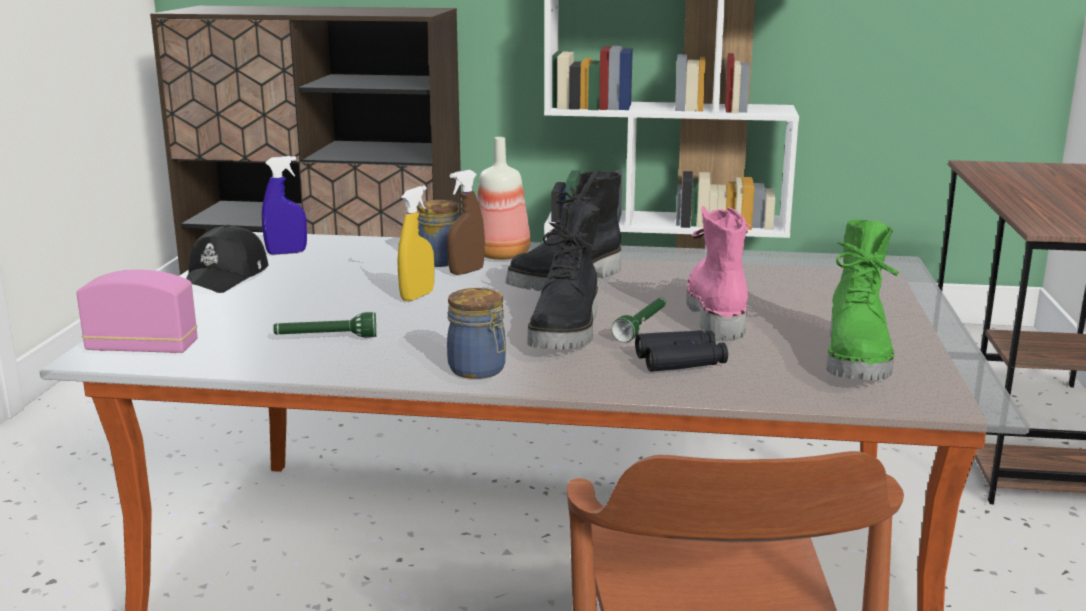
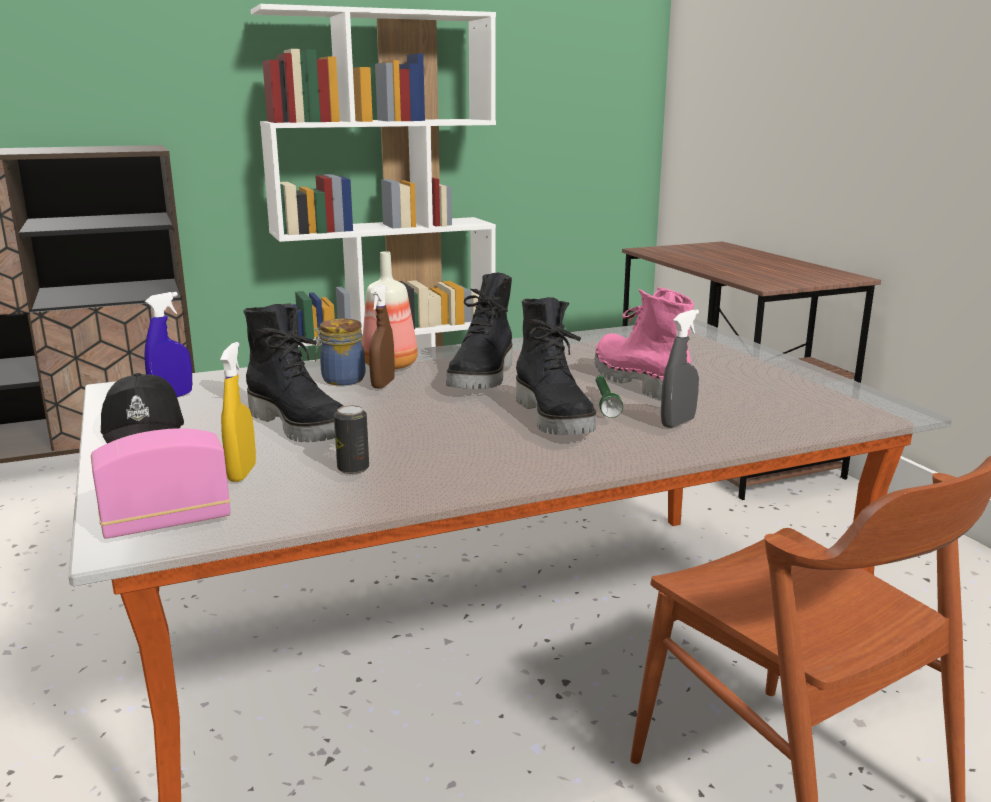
camera: 30 degrees left, 0 degrees up
(326, 338) = (353, 468): green flashlight -> can
(342, 295) = (301, 426): none -> black boot
(417, 296) = (375, 413): yellow spray bottle -> yellow spray bottle (242, 473)
(479, 370) = (540, 465): jar -> none
(681, 361) = (677, 423): black binoculars -> grey spray bottle
(858, 359) = (786, 396): green boot -> none

